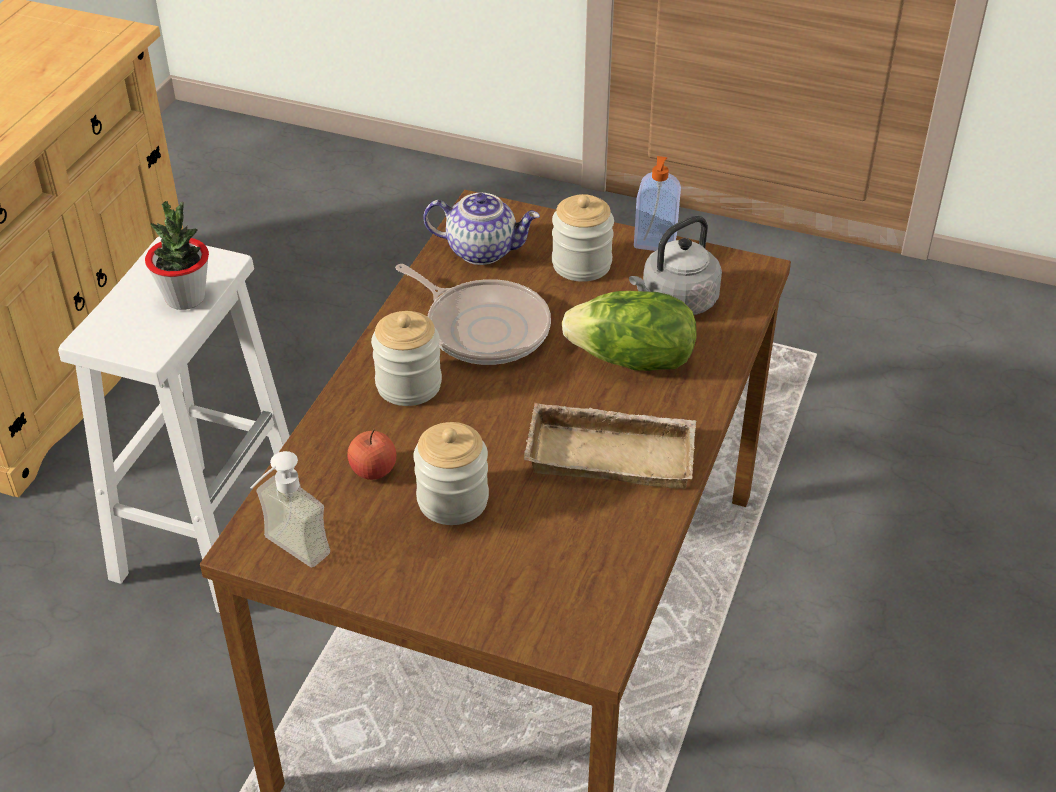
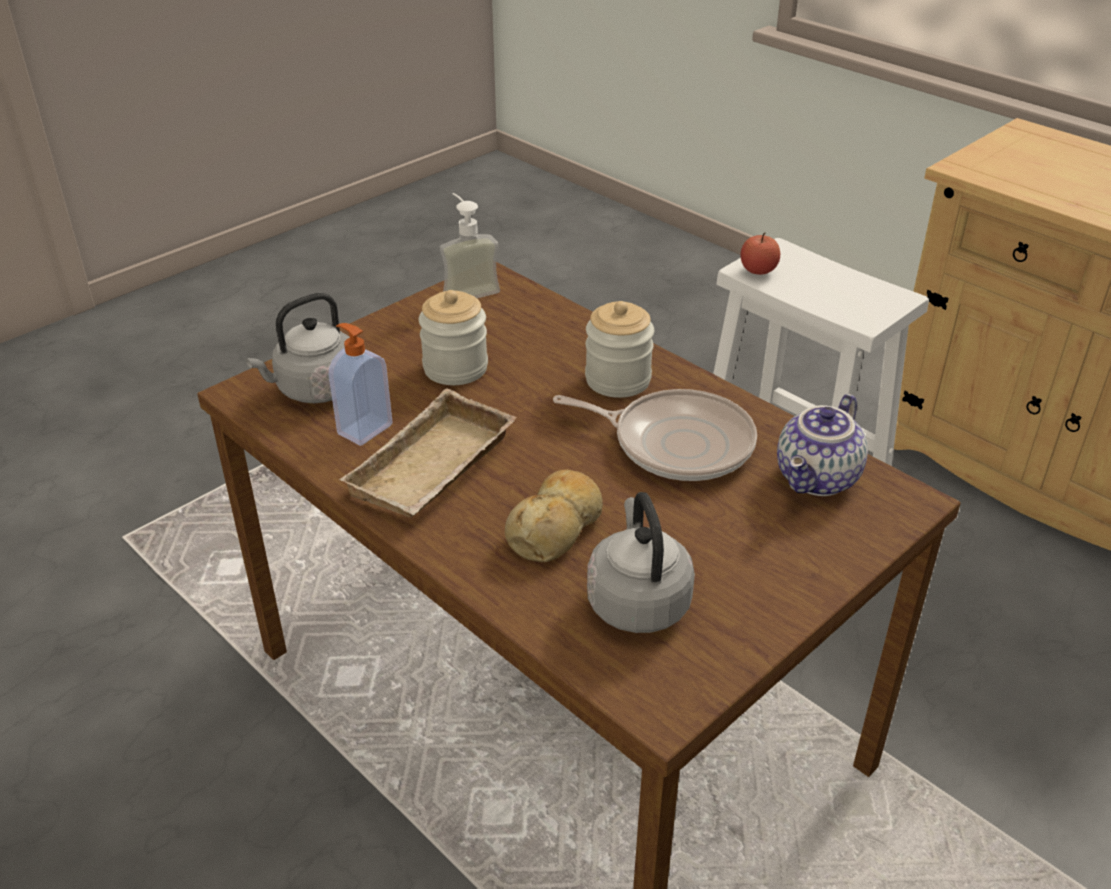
camera: 115 degrees right, 5 degrees down
(185, 298) = (818, 296): potted plant -> none
(373, 470) = (522, 340): apple -> apple (758, 270)
(483, 328) = (676, 443): frying pan -> frying pan turned 135 degrees counterclockwise
(554, 591) = (314, 390): none -> grey kettle
(581, 264) = (754, 547): jar -> none
(632, 360) = (556, 527): lettuce -> bread
(654, 244) = (769, 628): soap dispenser -> soap dispenser (363, 429)

